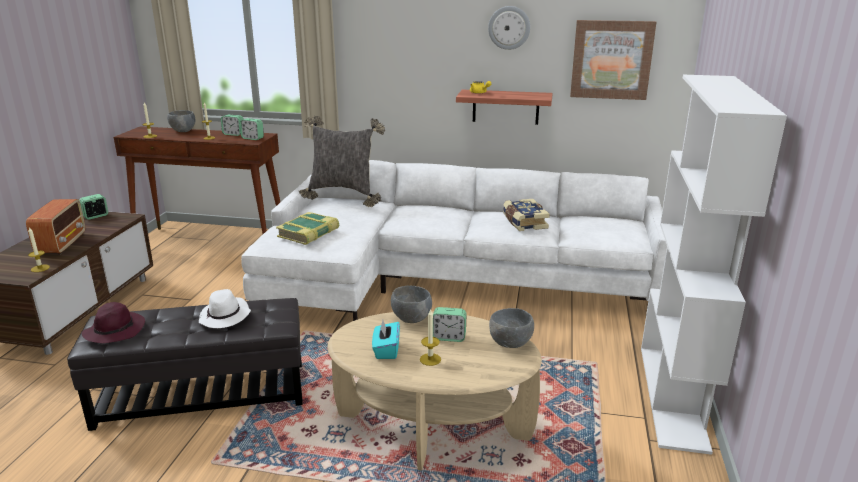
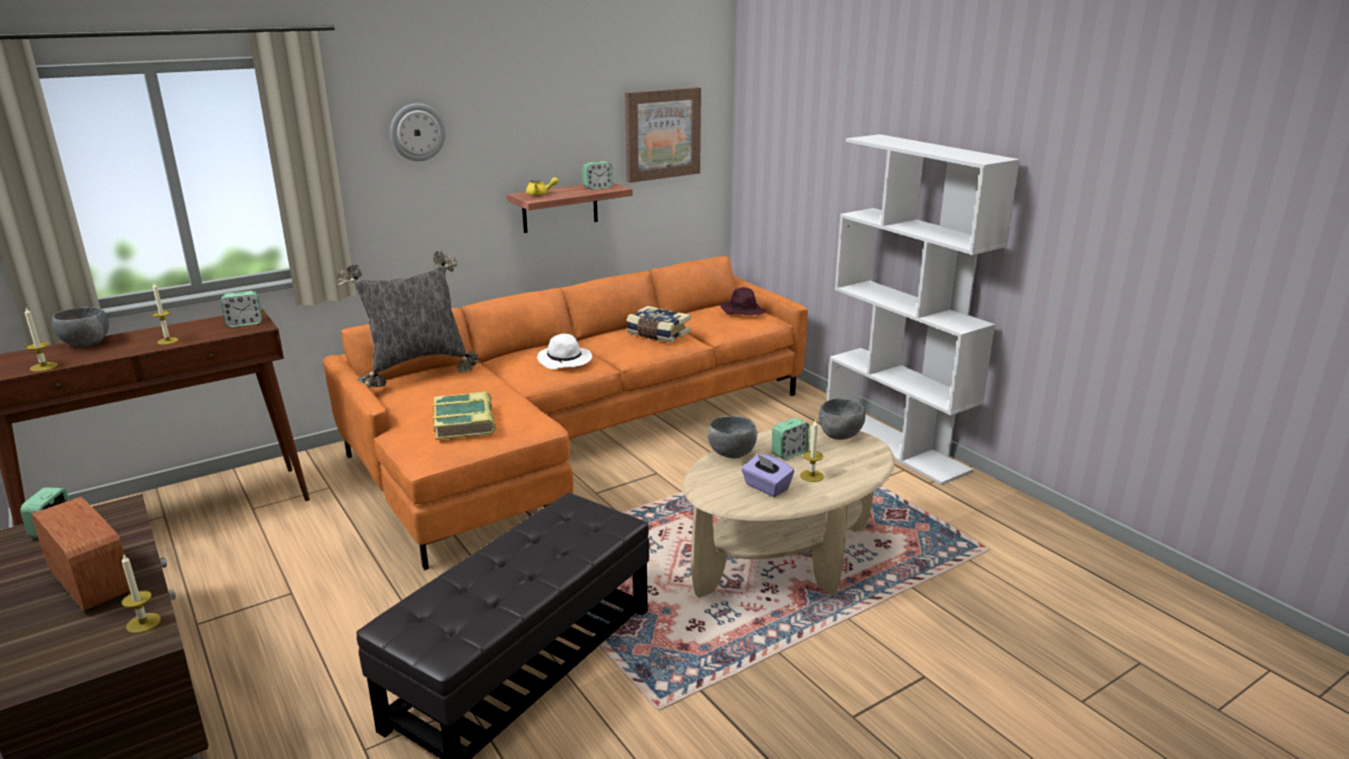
camera: 45 degrees left, 0 degrees up
(115, 330) = (442, 621): purple hat -> purple hat (742, 311)
(225, 317) = (542, 543): white hat -> white hat (565, 361)
(234, 134) = (195, 326): alarm clock -> alarm clock (598, 187)
(386, 350) = (766, 487): turquoise tissue box -> purple tissue box
(445, 281) = (574, 436): white sofa -> orange sofa
(509, 27) = (555, 109): wall clock -> wall clock (417, 132)

